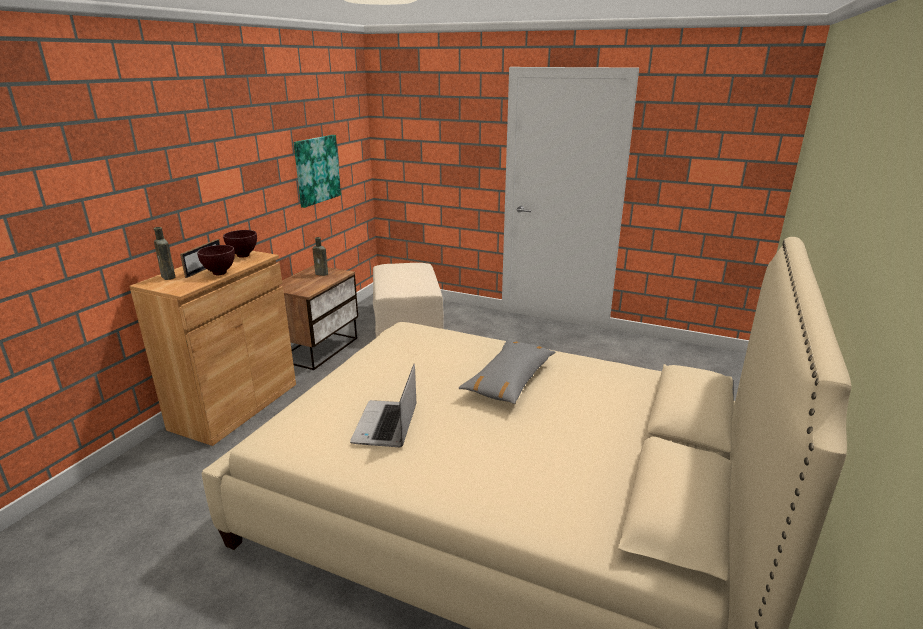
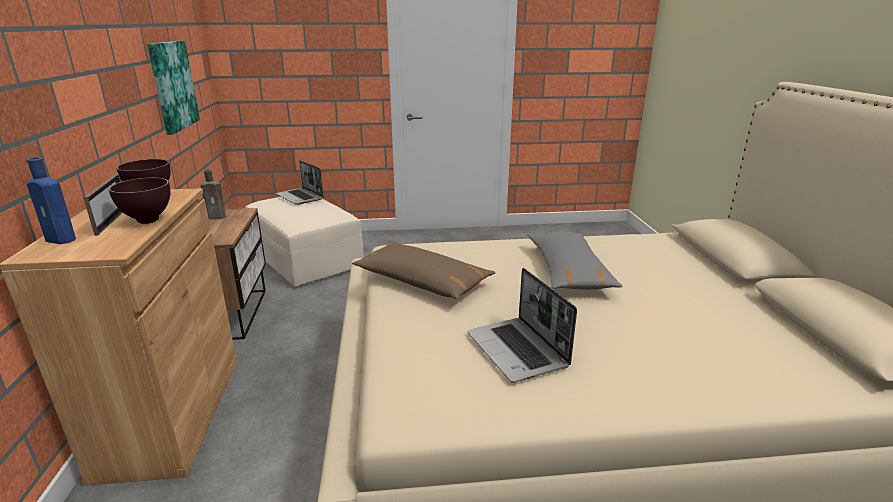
camera: 30 degrees left, 0 degrees up
(169, 277) = (62, 240): brown bottle -> blue bottle
(391, 357) = (422, 281): none -> brown pillow
(414, 267) = (300, 197): none -> laptop

